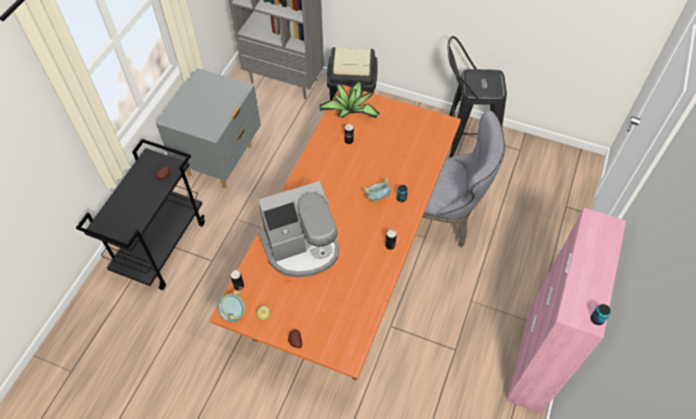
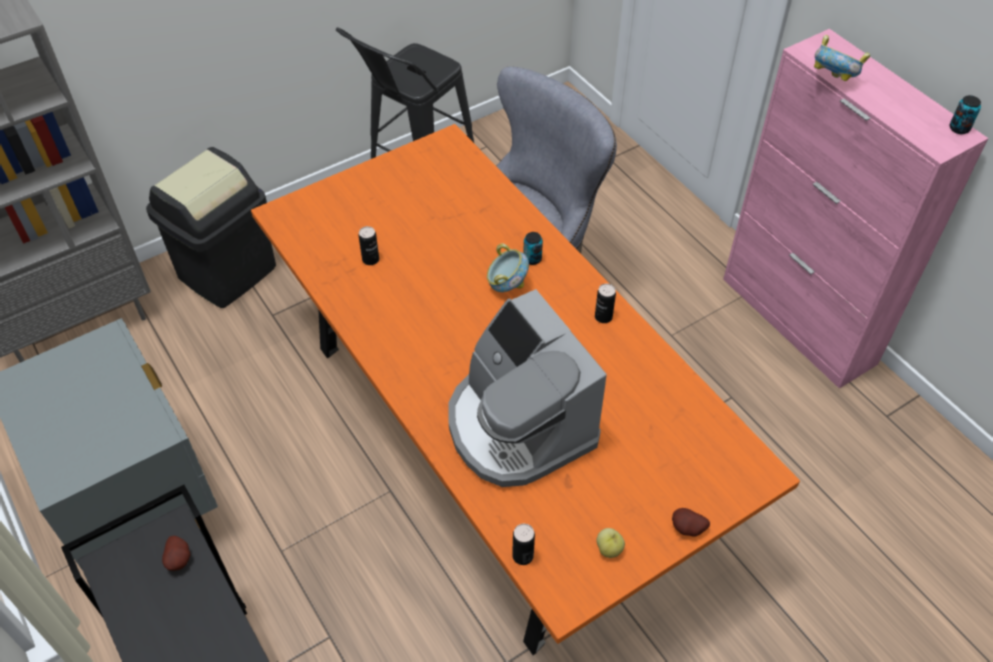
camera: 55 degrees left, 5 degrees down
(234, 313) = (572, 592): bowl -> bowl (833, 80)
(302, 247) = (518, 426): coffee machine -> coffee machine turned 135 degrees clockwise
(350, 110) = (314, 225): potted plant -> none

